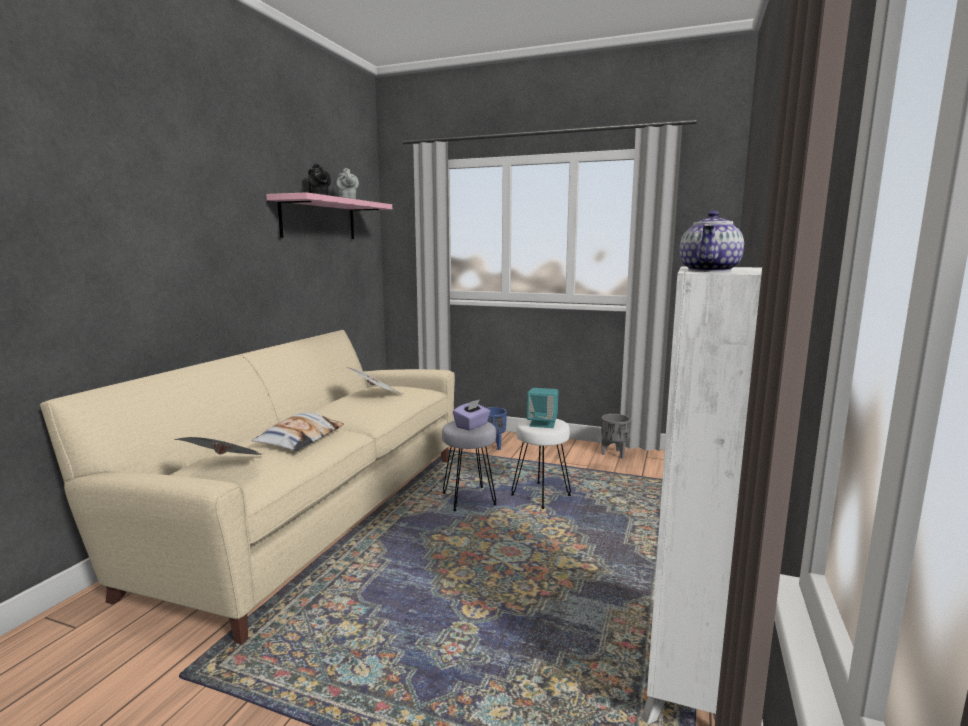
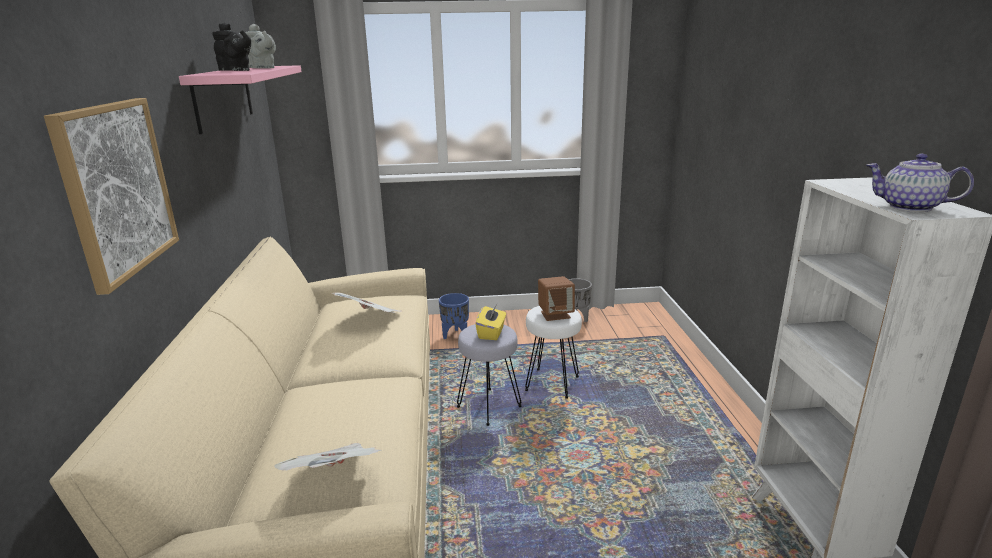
camera: 25 degrees left, 10 degrees up
(174, 249) = (117, 189): none -> picture
(300, 439) = (364, 407): pillow -> none
(472, 426) = (491, 333): purple tissue box -> yellow tissue box
(542, 424) = (555, 314): turquoise speaker -> brown speaker
(710, 271) = (909, 207): teapot -> teapot turned 120 degrees clockwise

